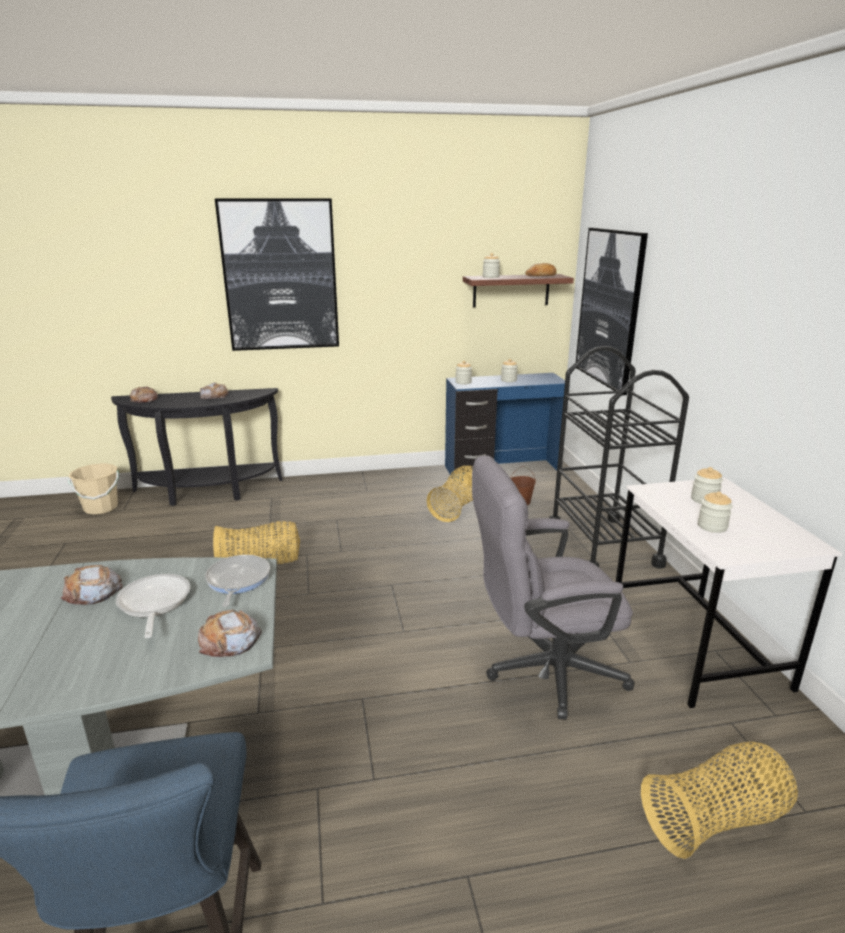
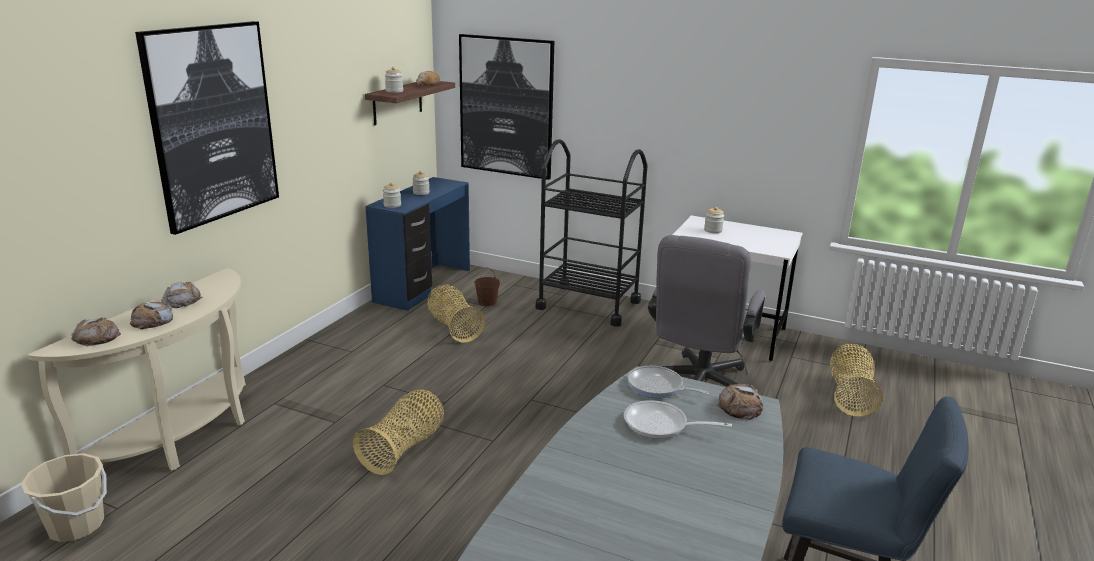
camera: 55 degrees left, 0 degrees up
(92, 591) = (610, 448): bread -> bread (152, 320)
(207, 493) = (185, 437): black console table -> beige console table
(712, 526) = (746, 242): jar -> none

